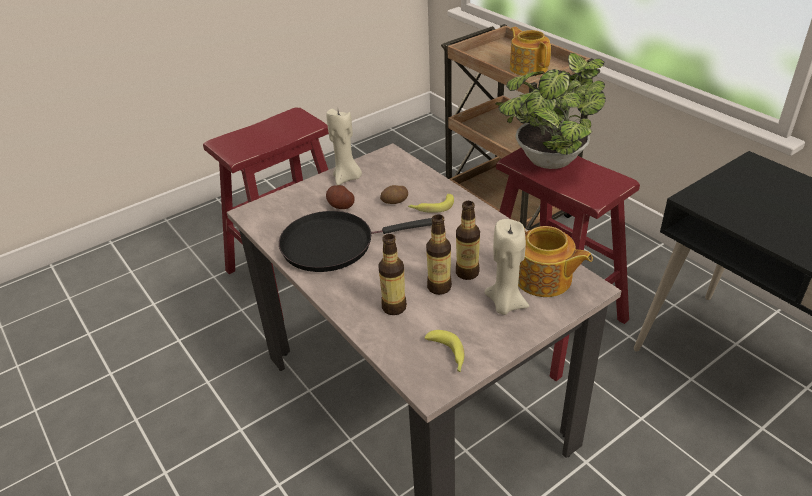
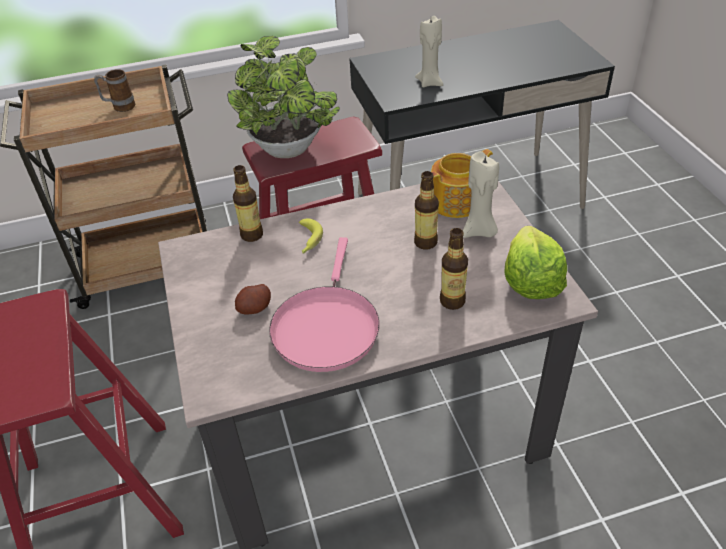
camera: 70 degrees left, 5 degrees up
(334, 245) = (326, 327): black frying pan -> pink frying pan
(347, 178) = (202, 293): beige candle -> beige candle (430, 82)
(395, 202) = (279, 264): potato -> none
(439, 287) = (437, 265): bottle -> bottle (252, 235)
(448, 355) = (531, 281): banana -> lettuce
(528, 67) = (119, 107): teapot -> mug

